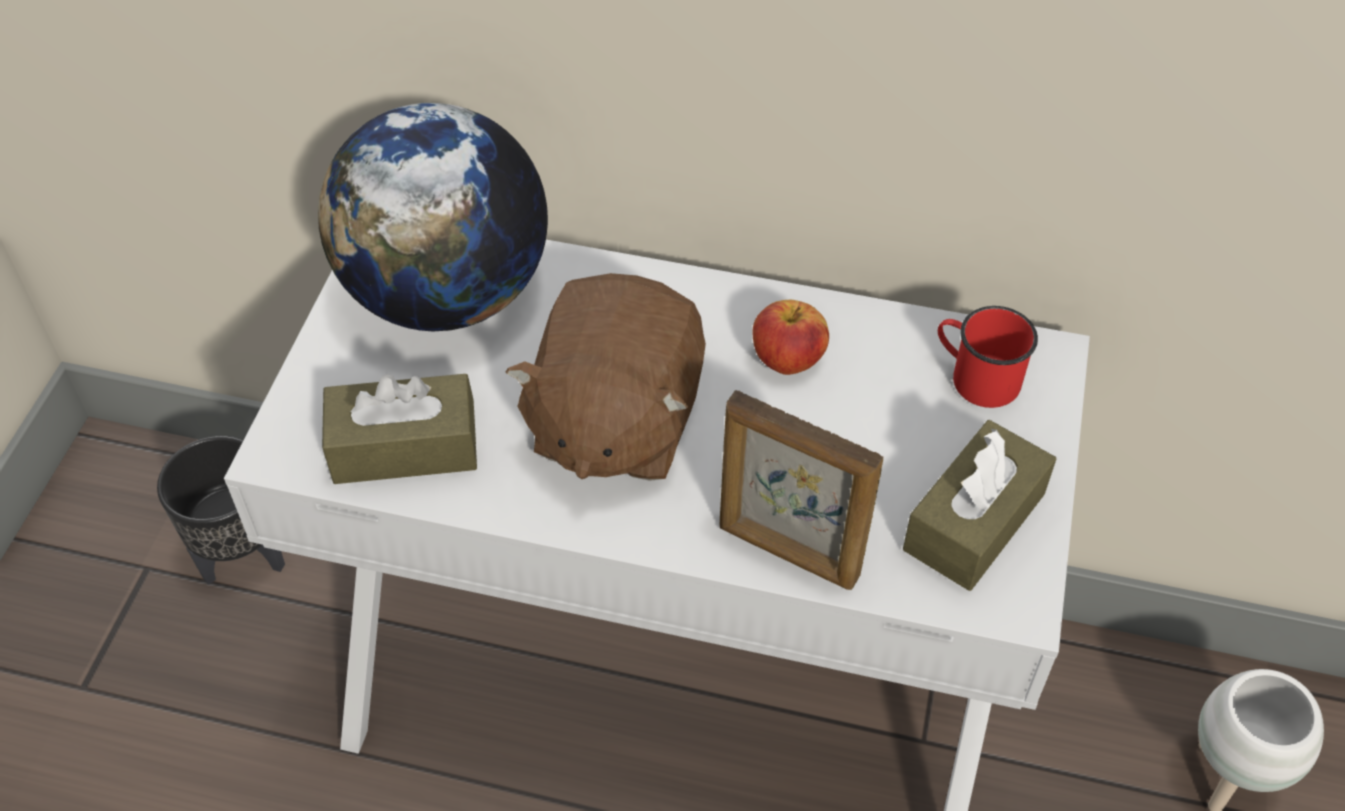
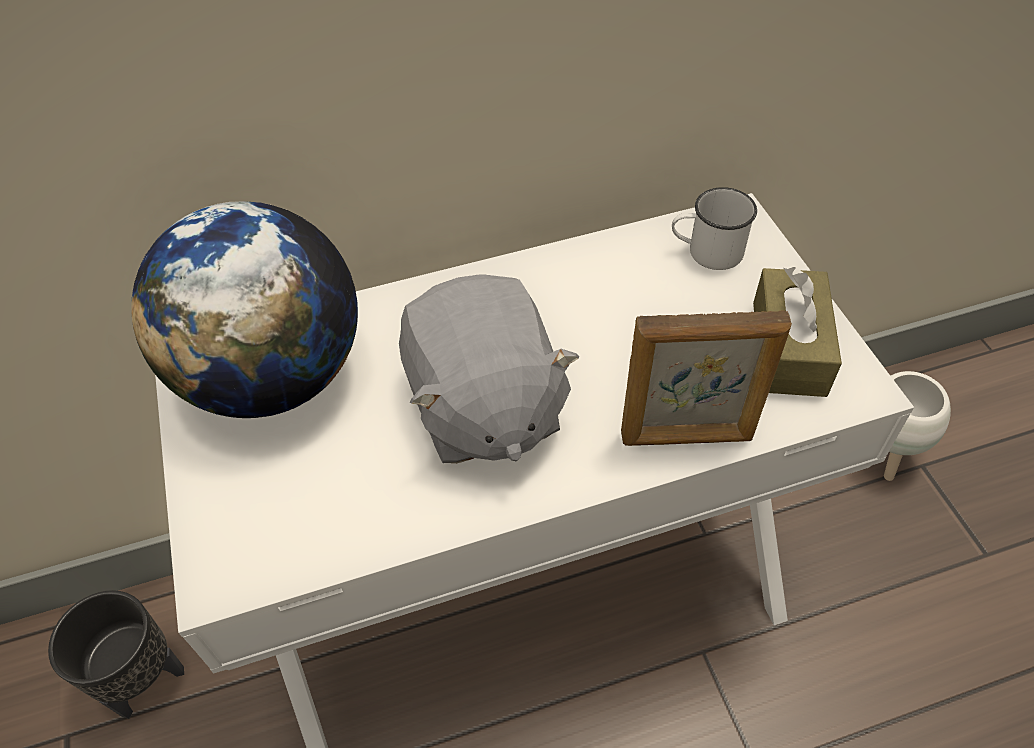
camera: 30 degrees left, 0 degrees up
(405, 447) = (328, 516): brown tissue box -> none
(614, 421) = (484, 408): brown plush toy -> grey plush toy
(787, 359) = (574, 300): apple -> none
(976, 377) = (706, 251): red mug -> white mug

